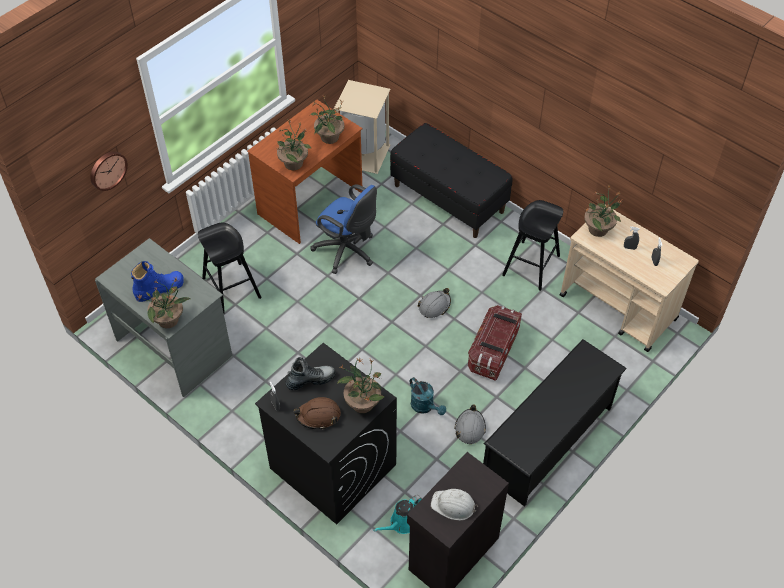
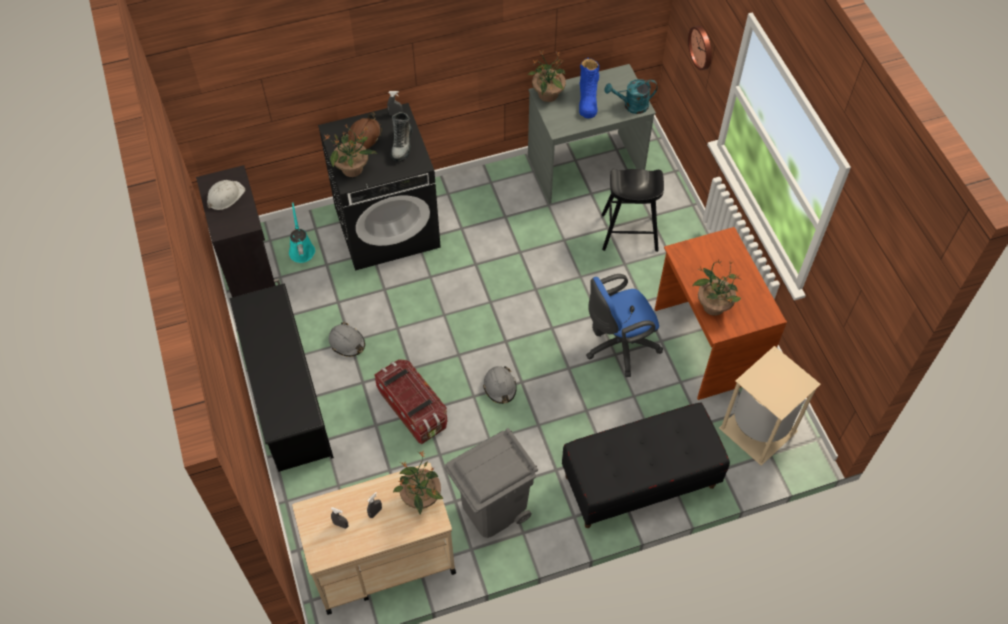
camera: 120 degrees right, 5 degrees up
(294, 163) = (691, 258): potted plant -> none
(425, 407) = (394, 320): turquoise watering can -> turquoise watering can (631, 106)
(531, 265) = (493, 509): black stool -> grey trash can

